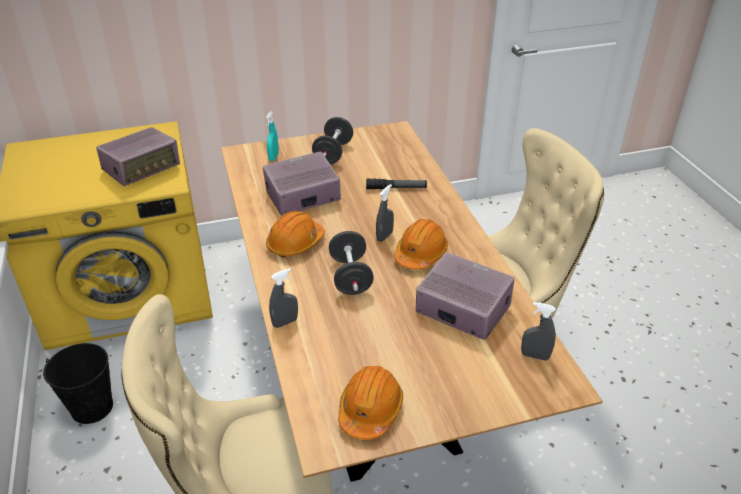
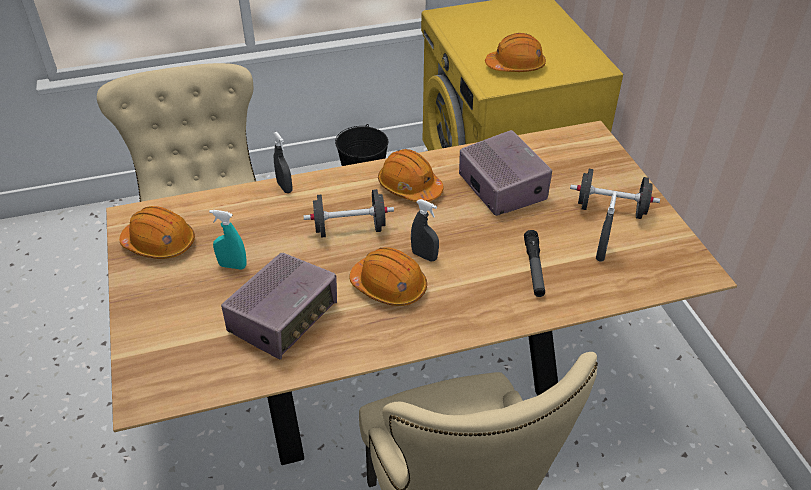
camera: 90 degrees right, 5 degrees up
(142, 168) = (515, 66): radio -> orange hard hat
(273, 157) = (586, 160): turquoise spray bottle -> turquoise spray bottle (232, 266)
(535, 356) = (196, 376): grey spray bottle -> grey spray bottle (601, 253)

